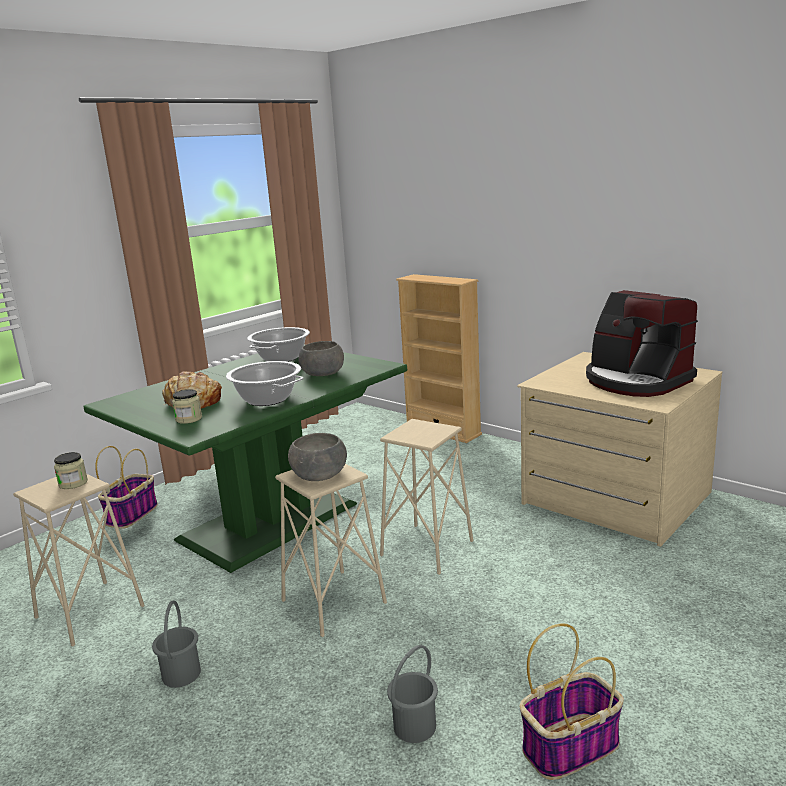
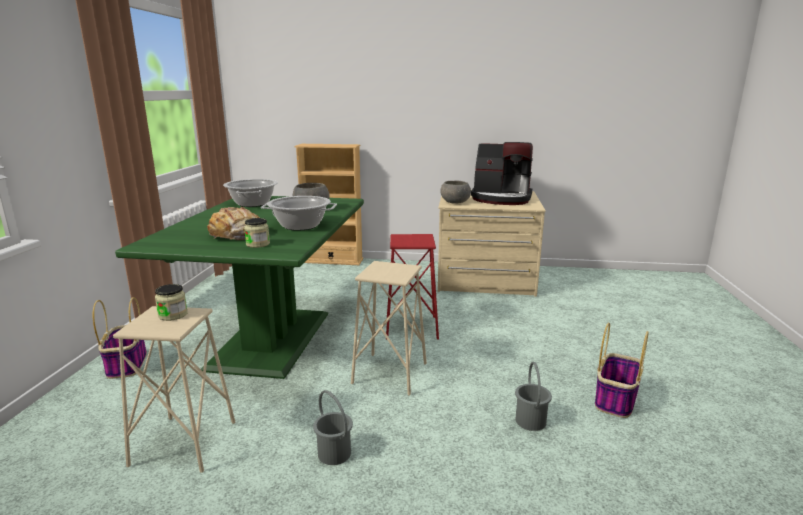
camera: 35 degrees left, 0 degrees up
(319, 475) = (389, 271): grey bowl -> grey bowl (455, 202)
(427, 548) = (411, 328): beige stool -> red stool

